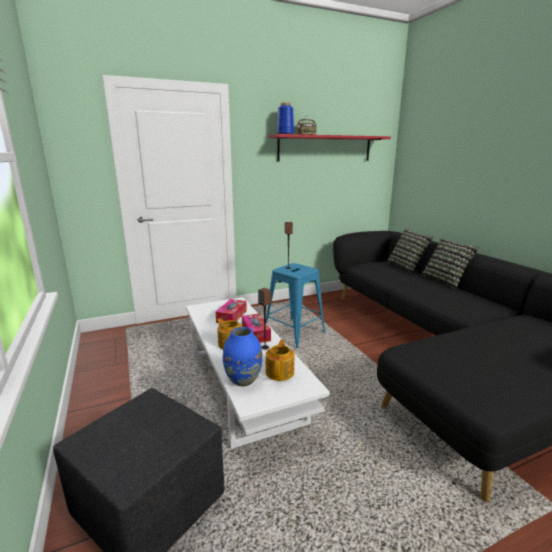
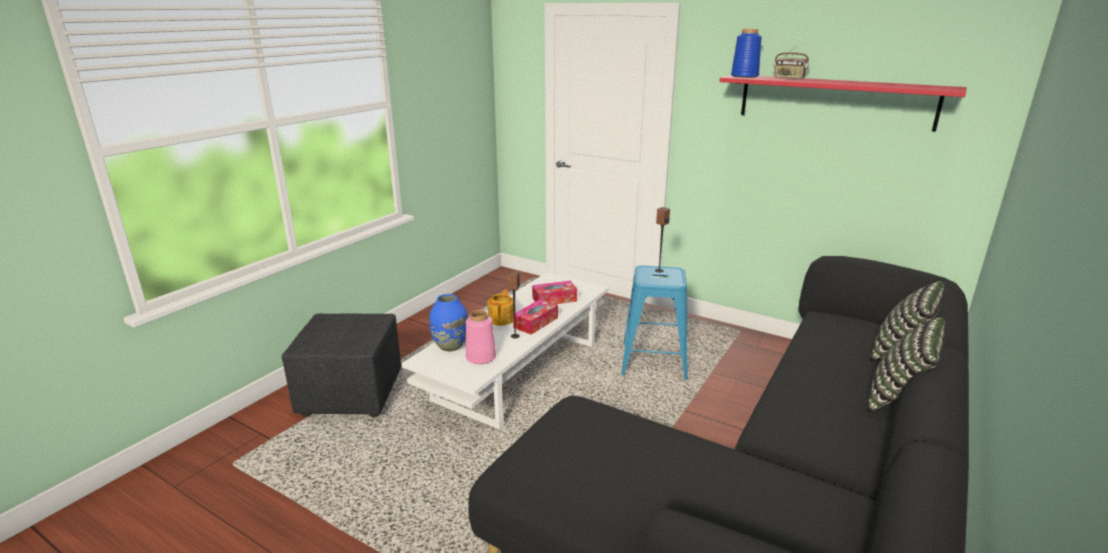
camera: 55 degrees right, 5 degrees up
(280, 372) = (480, 357): teapot -> pink vase

